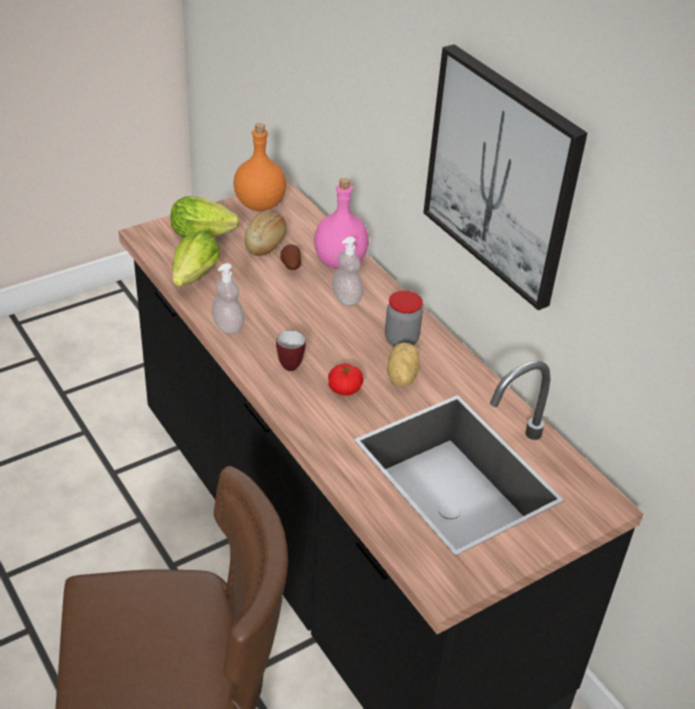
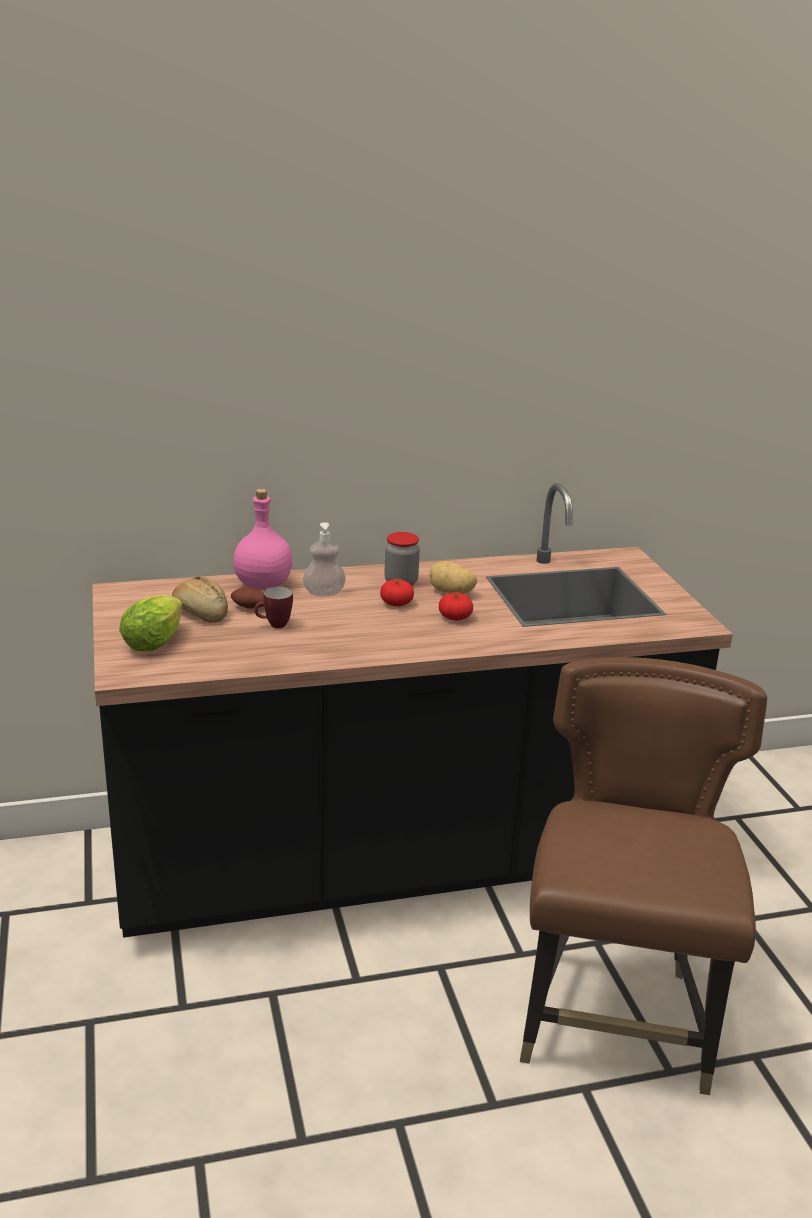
camera: 70 degrees left, 15 degrees down
(193, 279) = (232, 660): lettuce -> none
(228, 326) = (328, 654): soap dispenser -> none
(260, 204) = (125, 604): orange bottle -> none
(287, 364) = (405, 636): mug -> mug (274, 625)
(352, 346) = (396, 603): none -> tomato
(502, 175) = (429, 381): picture -> none

